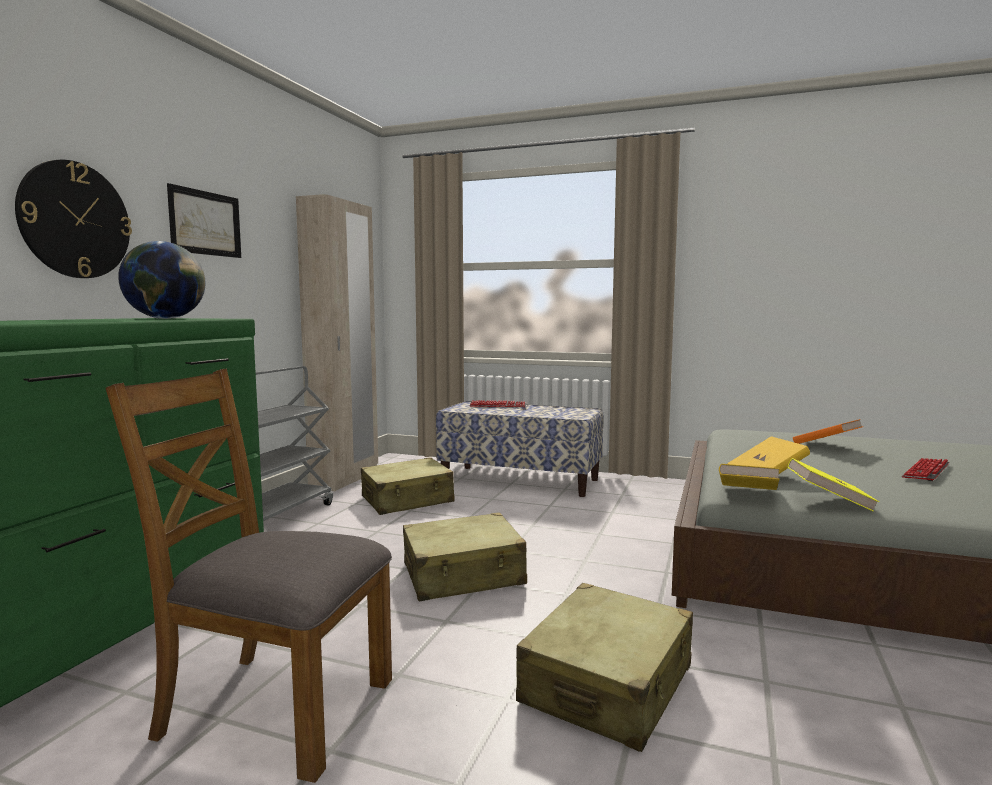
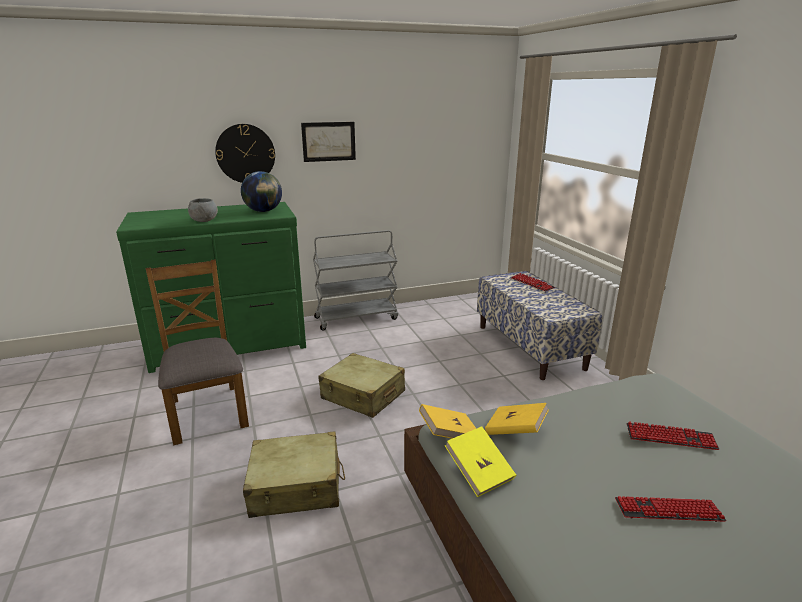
camera: 50 degrees right, 15 degrees up
(95, 321) = (204, 221): none -> grey bowl
(345, 479) = (434, 303): beige wardrobe -> none
(407, 500) = (435, 333): beige suitcase -> none
(826, 446) = (670, 437): orange book -> keyboard

